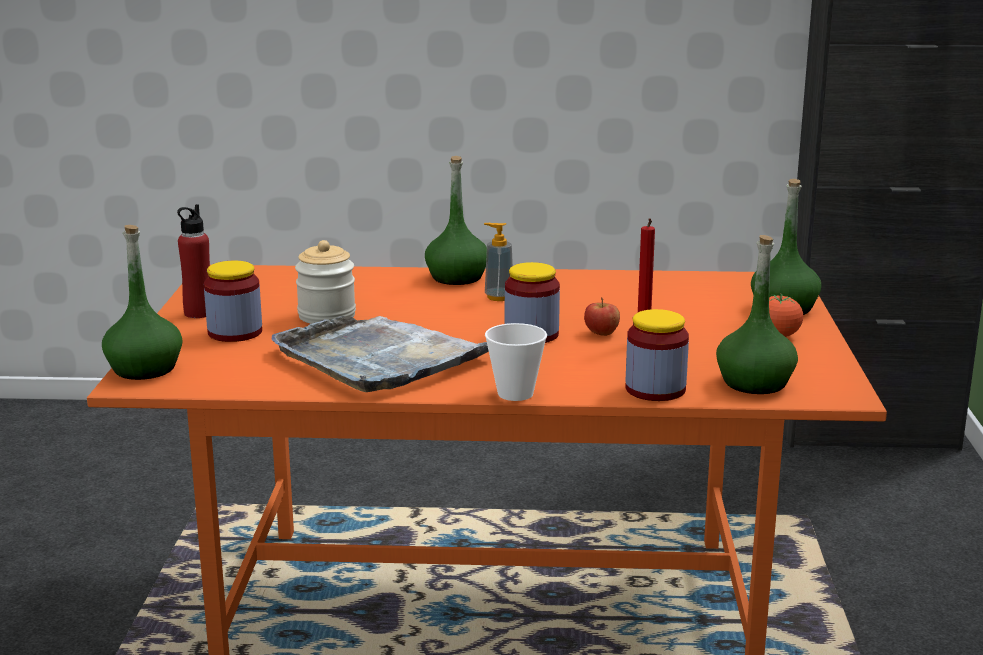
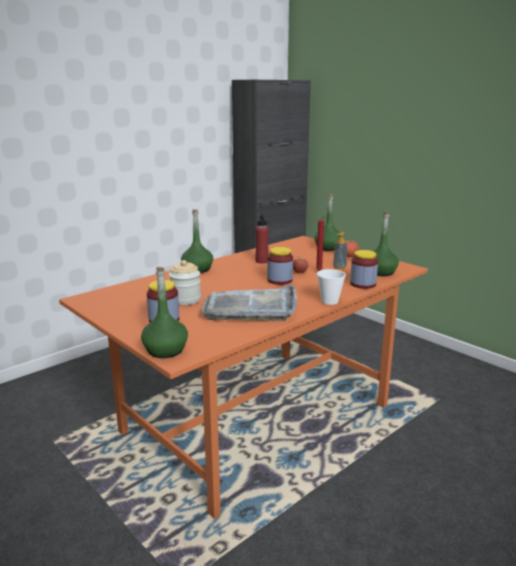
camera: 45 degrees left, 0 degrees up
(199, 313) = (123, 318): red bottle -> red bottle (262, 261)
(499, 297) = (232, 271): soap dispenser -> soap dispenser (339, 267)

